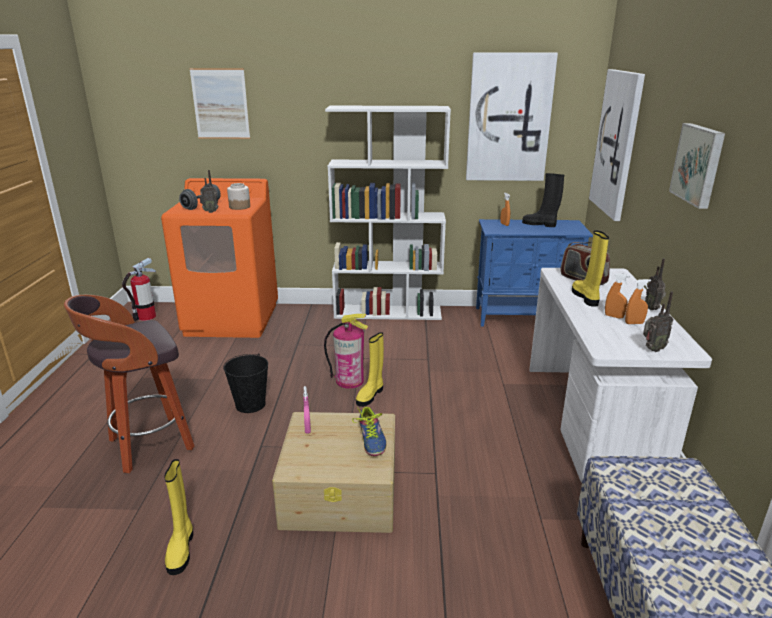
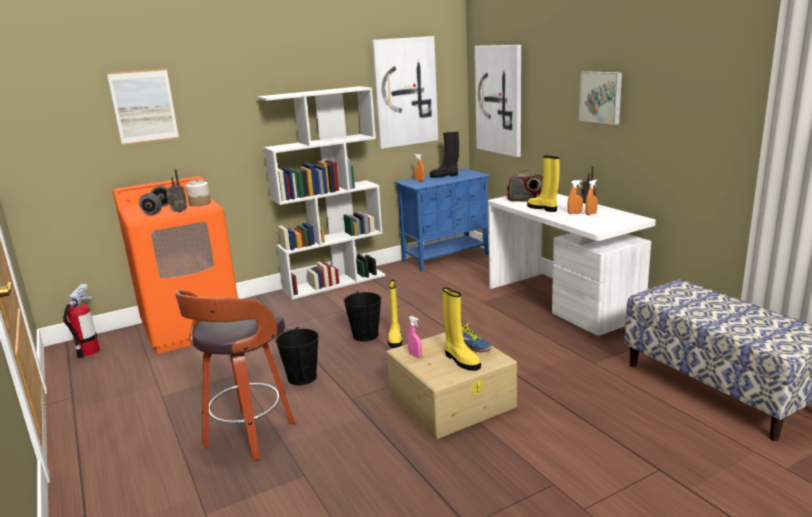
camera: 30 degrees left, 5 degrees down
(181, 549) = (379, 481): yellow boot -> yellow boot (461, 360)
(350, 381) = (365, 335): fire extinguisher -> black bucket
(652, 349) = (620, 223): radio -> none

